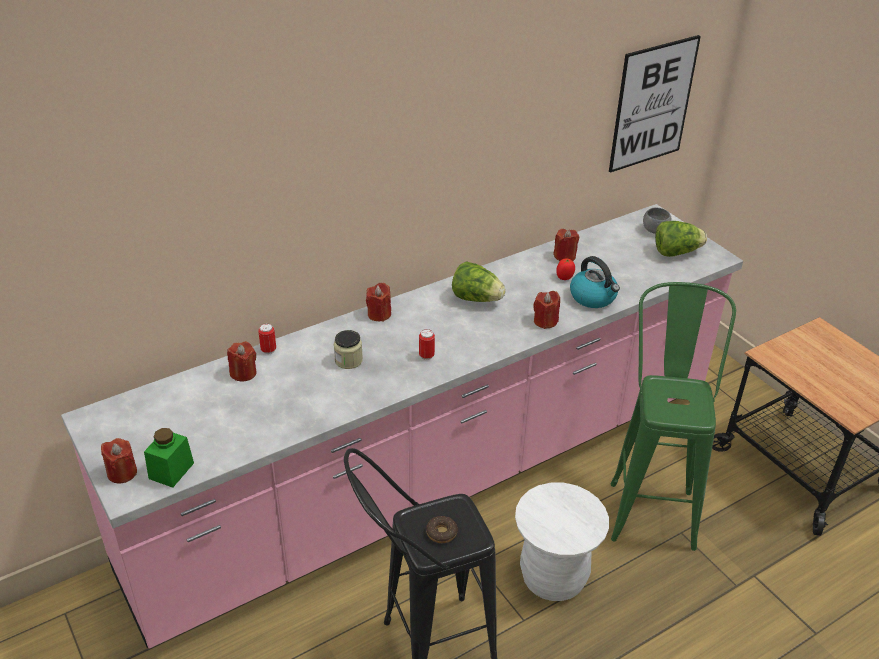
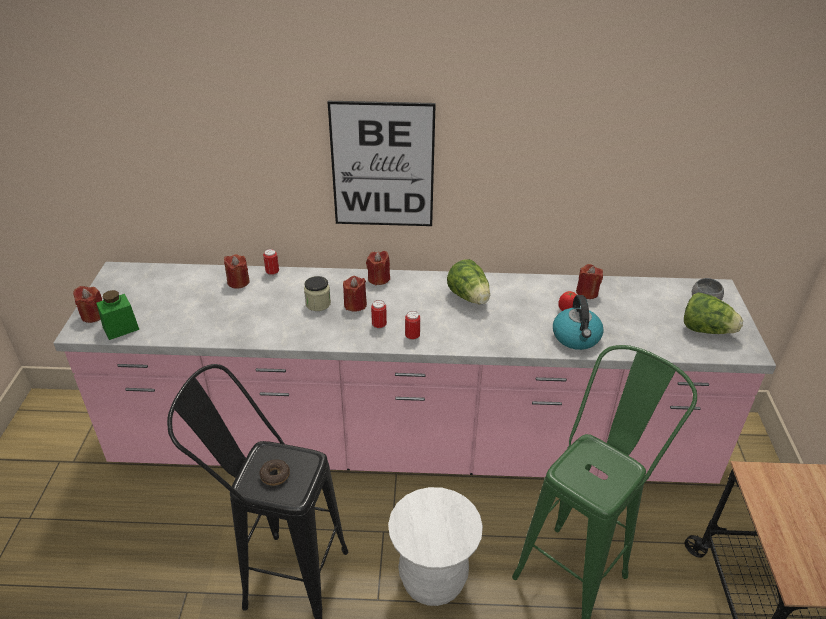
camera: 35 degrees right, 0 degrees up
(465, 353) = (412, 336): none -> can
(545, 321) = (509, 339): red candle -> red candle (355, 305)
(652, 104) = (740, 169): picture -> picture (382, 166)

